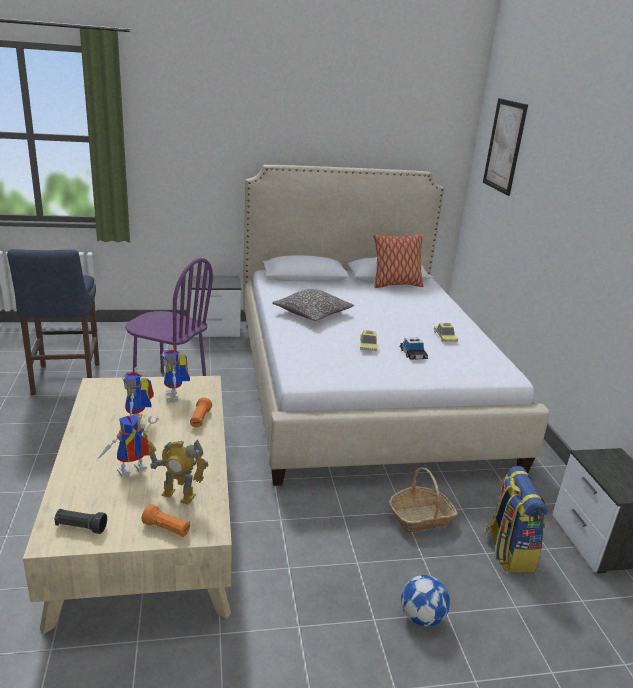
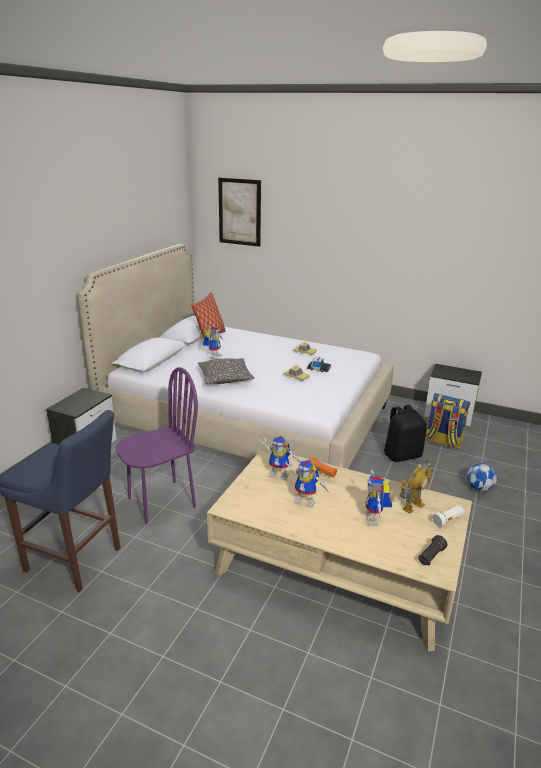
camera: 55 degrees left, 0 degrees up
(167, 529) = (448, 520): orange flashlight -> white flashlight
(355, 297) = (214, 356): none -> toy robot
(421, 517) = (402, 455): basket -> black backpack

